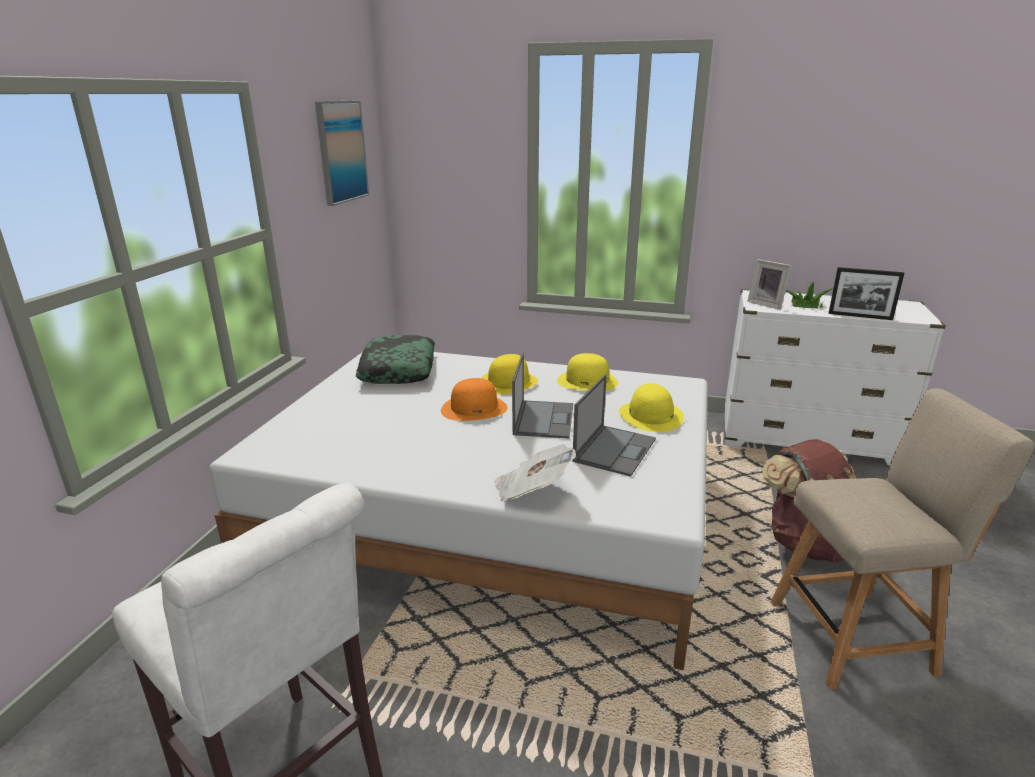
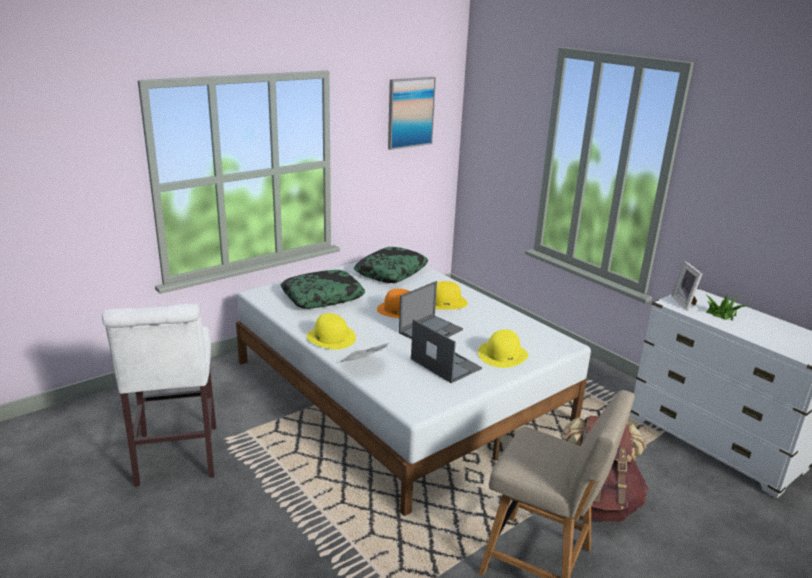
camera: 35 degrees right, 0 degrees up
(353, 426) = (322, 297): none -> pillow
(587, 381) = (498, 319): yellow hat -> yellow hat (331, 337)
(615, 449) = (445, 364): laptop -> laptop turned 105 degrees counterclockwise
(860, 316) = (750, 337): picture frame -> none

